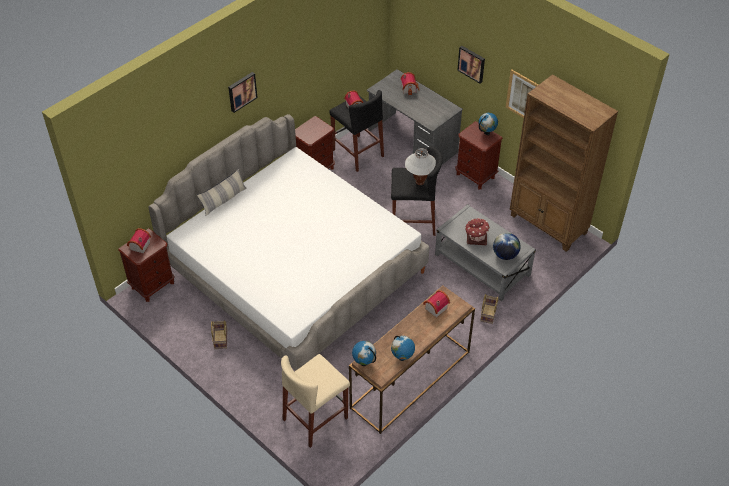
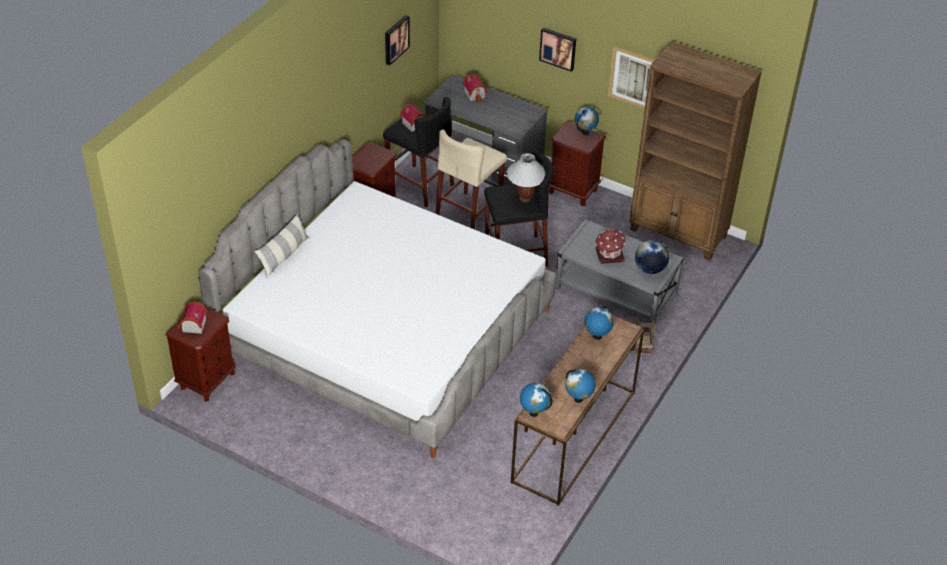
camera: 15 degrees left, 5 degrees down
(220, 339) = (318, 430): basket -> none
(241, 91) = (293, 110): picture -> picture (395, 39)
(315, 419) = (472, 503): beige stool -> beige stool (468, 214)
(434, 308) = (597, 336): toy house -> globe

